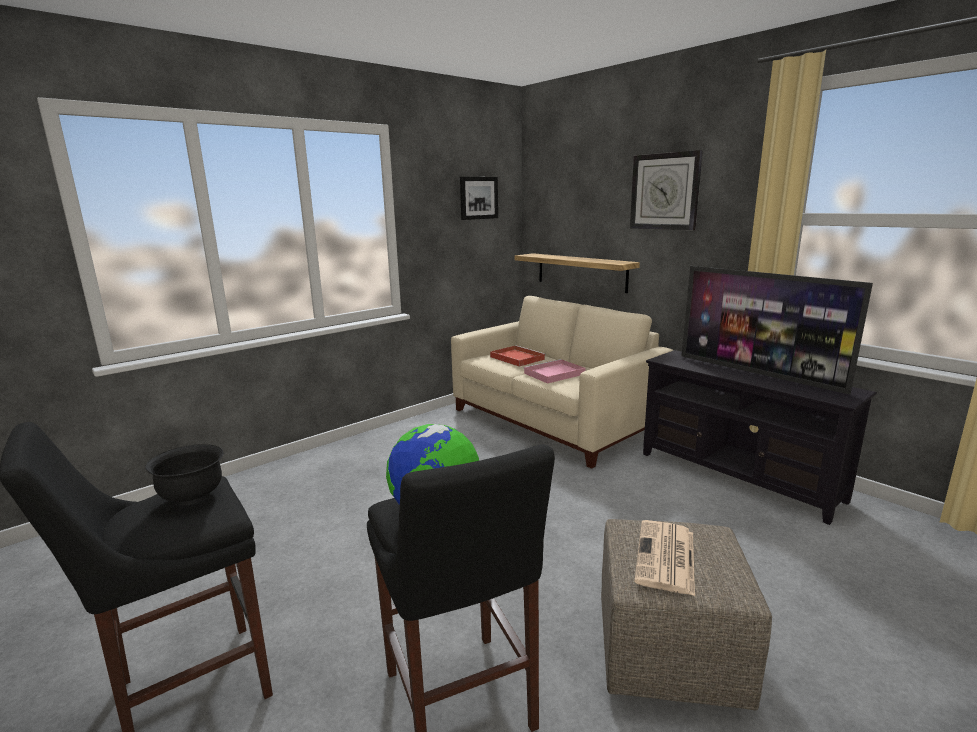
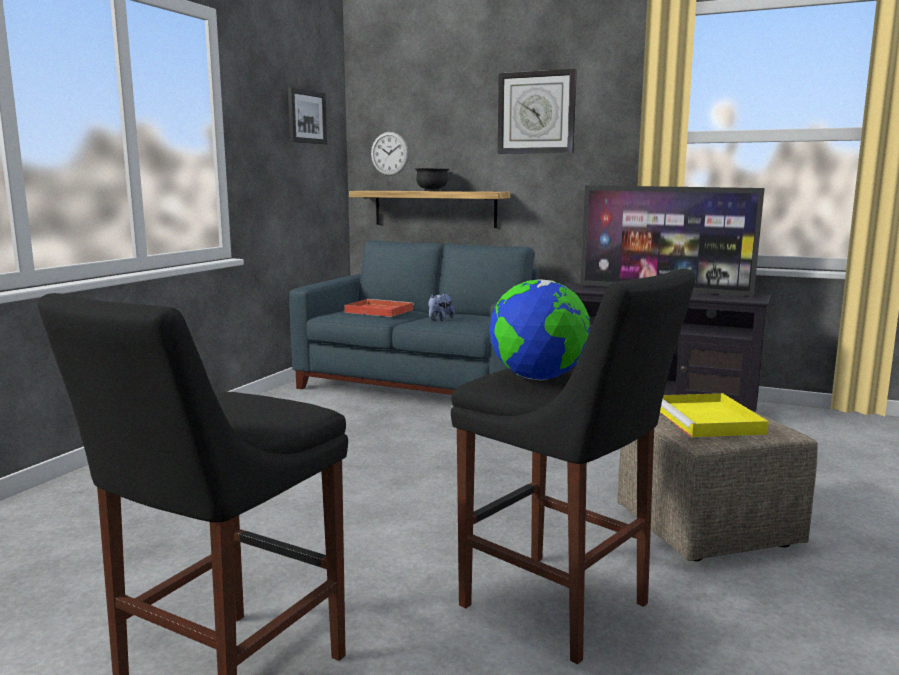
camera: 25 degrees left, 5 degrees down
(192, 497) = (238, 403): black bowl -> black bowl (432, 191)
(550, 224) = (389, 153): none -> wall clock
(553, 374) = (440, 319): pink tray -> plush toy
(554, 420) = (427, 384): beige sofa -> blue sofa
(666, 558) = (709, 420): newspaper -> yellow tray

